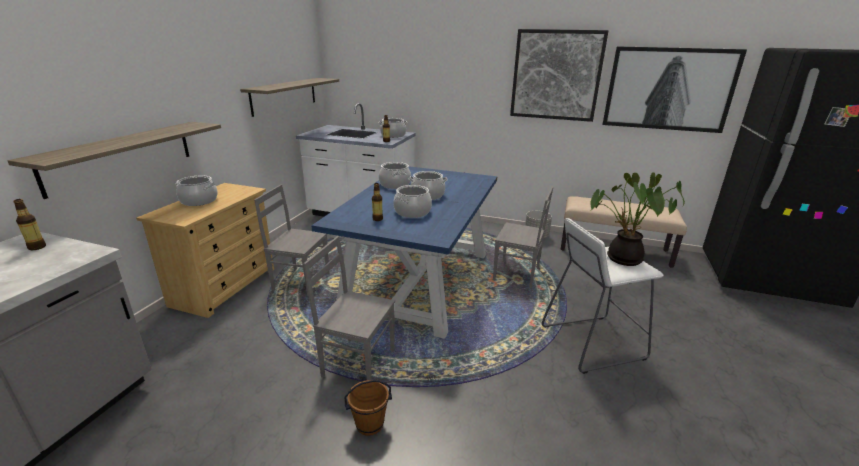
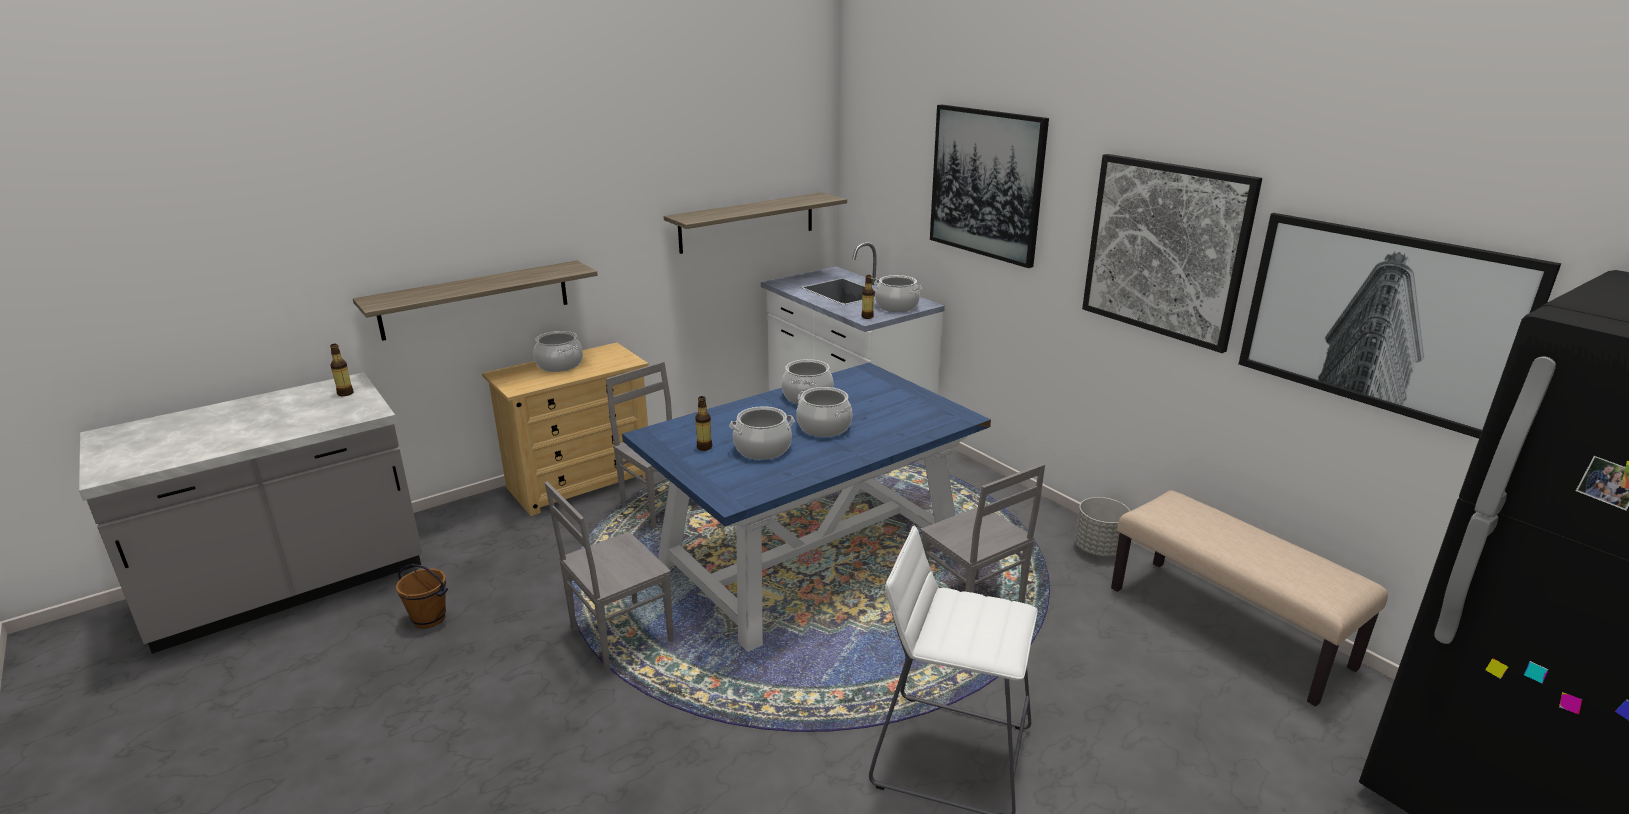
camera: 35 degrees right, 0 degrees up
(358, 362) = (619, 635): grey chair -> grey chair turned 90 degrees counterclockwise
(369, 424) = (557, 710): brown bucket -> brown bucket (429, 618)
(439, 56) = (986, 183): none -> picture
(622, 260) = (983, 627): potted plant -> none

